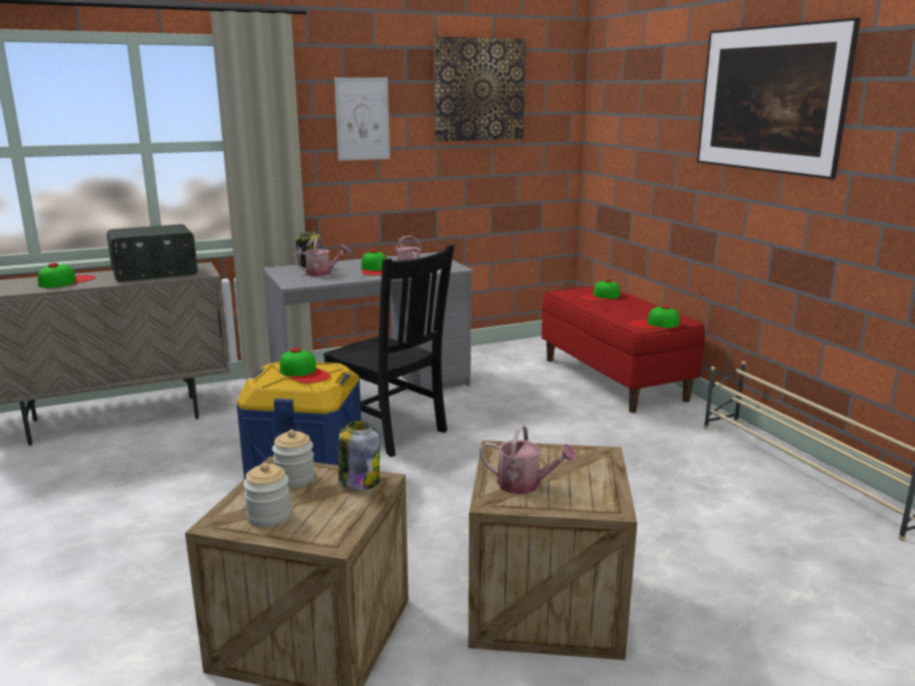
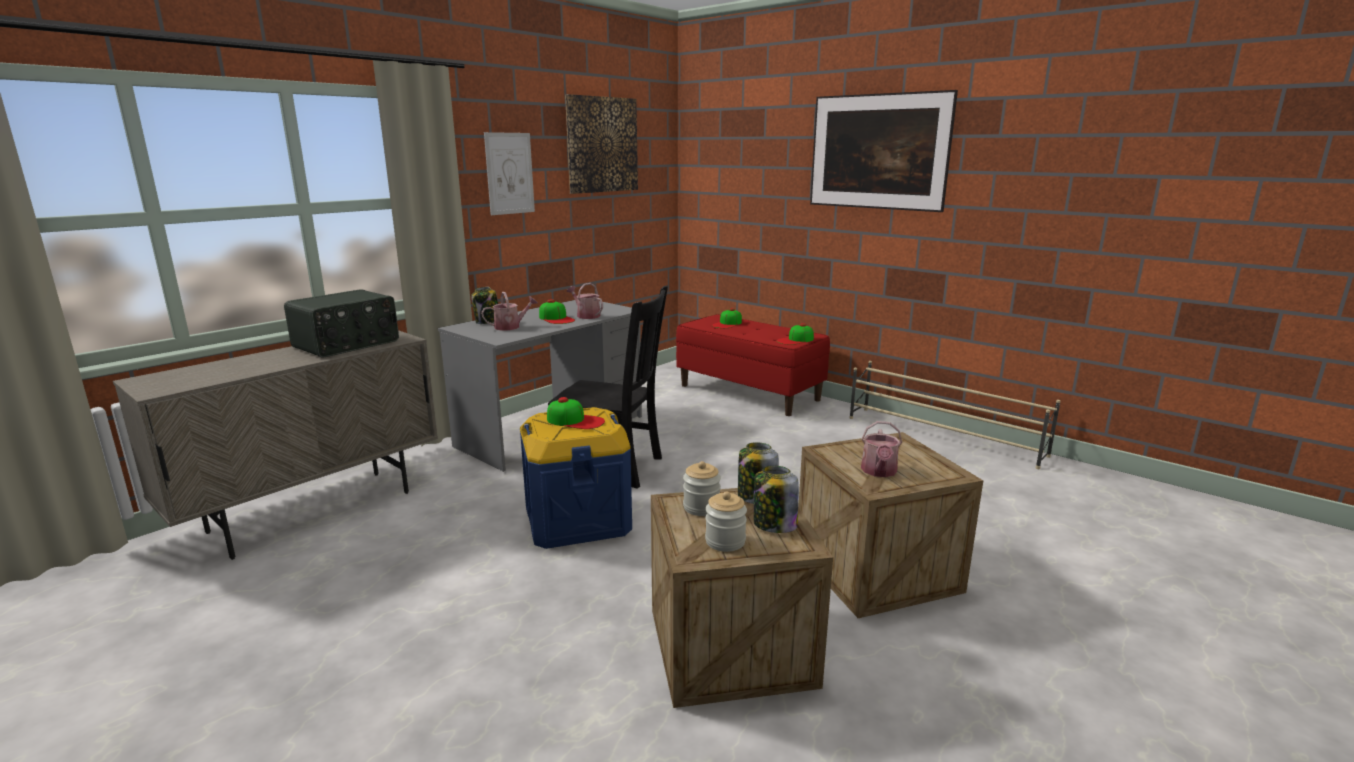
camera: 25 degrees left, 0 degrees up
(67, 281) = (254, 363): cap -> none
(336, 512) = (774, 525): none -> jar
(525, 484) = (879, 472): watering can -> watering can turned 105 degrees clockwise

